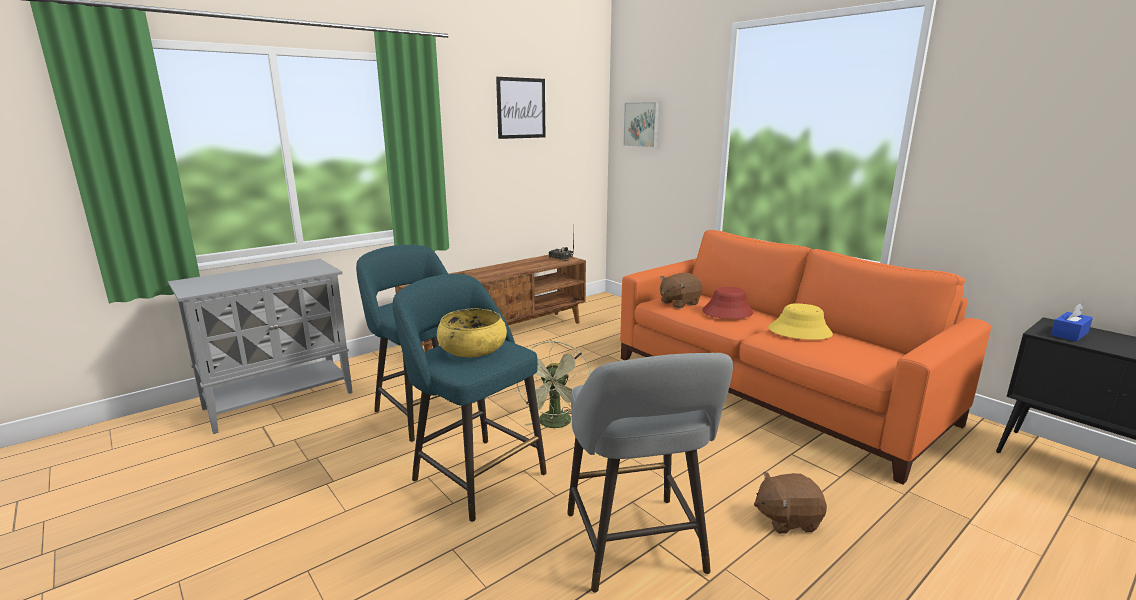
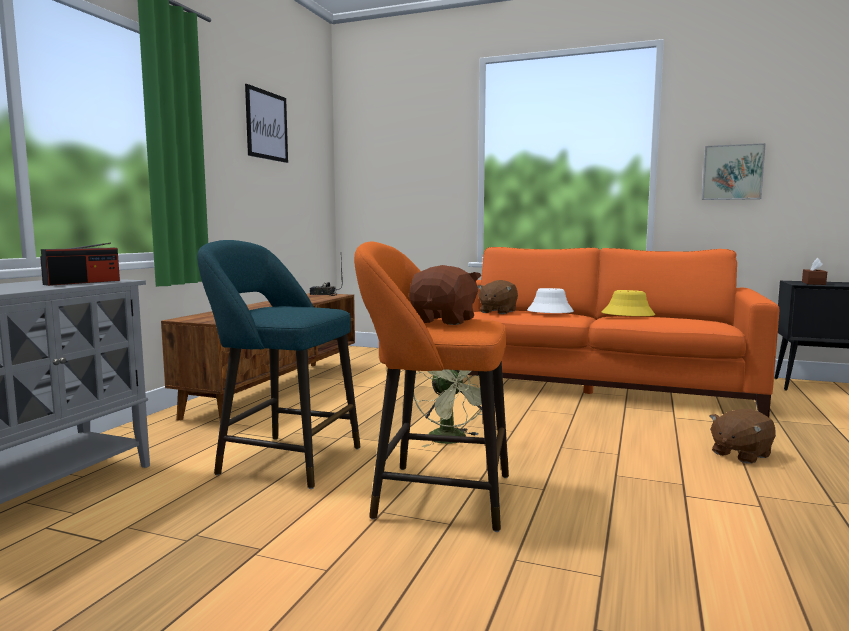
camera: 30 degrees left, 10 degrees down
(301, 272) = (83, 282): none -> radio
(472, 349) = (444, 321): yellow bowl -> brown plush toy
(474, 474) = (434, 495): turquoise stool -> orange stool
(637, 548) = (675, 504): grey stool -> none
(642, 124) = (380, 157): picture -> picture (732, 172)
(727, 312) = (549, 312): red hat -> white hat
(1069, 334) = (813, 283): blue tissue box -> brown tissue box

